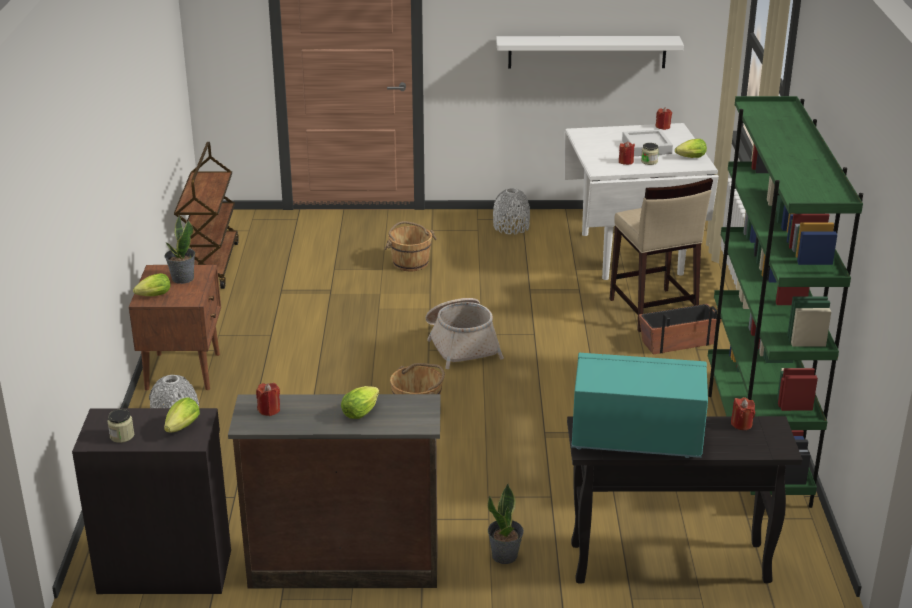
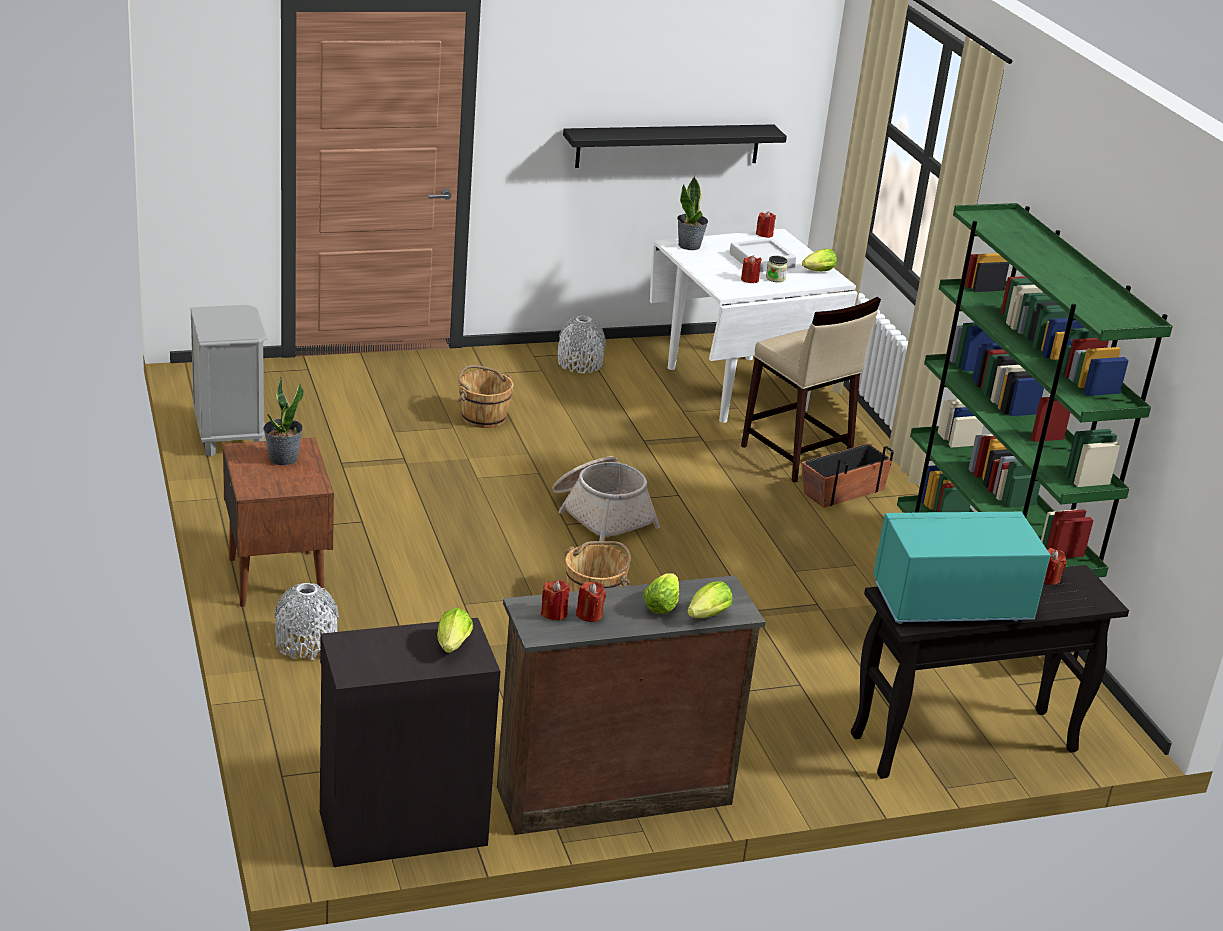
camera: 20 degrees left, 0 degrees up
(122, 436) = (386, 663): jar -> none
(152, 296) = (259, 484): lettuce -> lettuce (706, 617)
(210, 264) = (229, 436): brown cart -> grey nightstand
(296, 414) = (589, 614): none -> red candle
(505, 555) = (786, 758): potted plant -> potted plant (689, 245)
(587, 52) = (668, 145): white shelf -> black shelf

